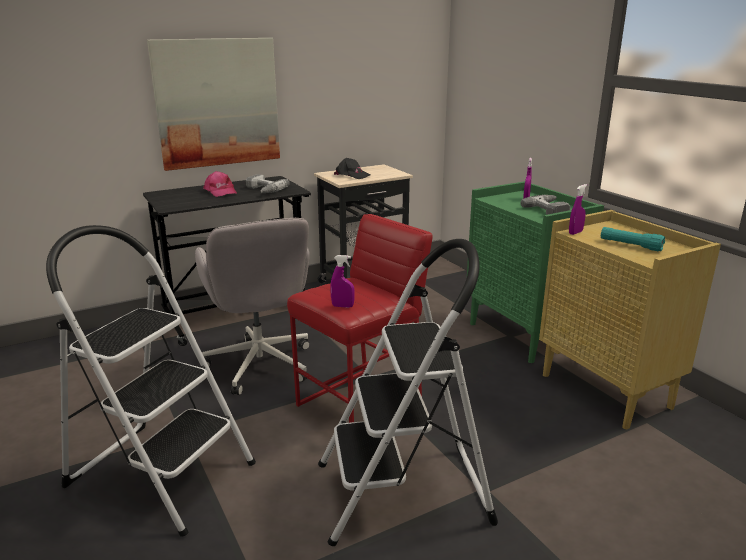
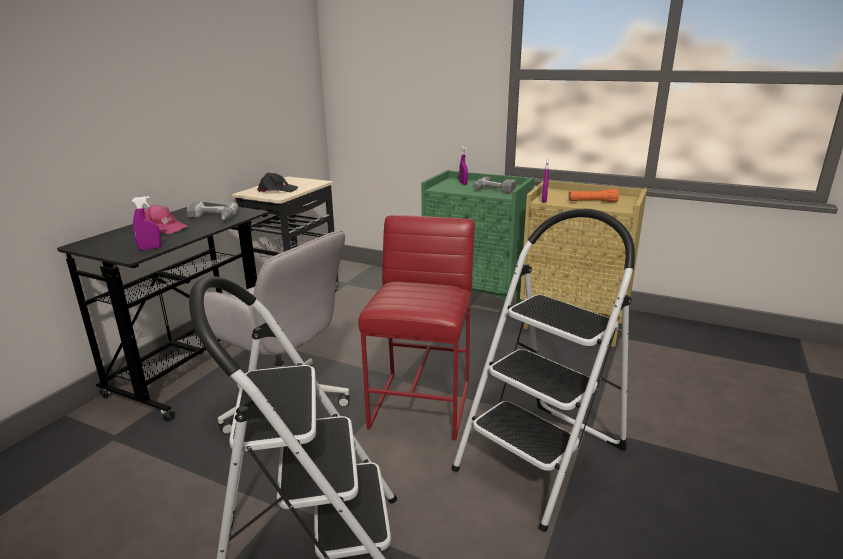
camera: 35 degrees left, 0 degrees up
(217, 103) = (126, 123): picture -> none
(342, 306) = (433, 306): purple spray bottle -> purple spray bottle (150, 248)
(630, 245) = (592, 202): turquoise flashlight -> orange flashlight

